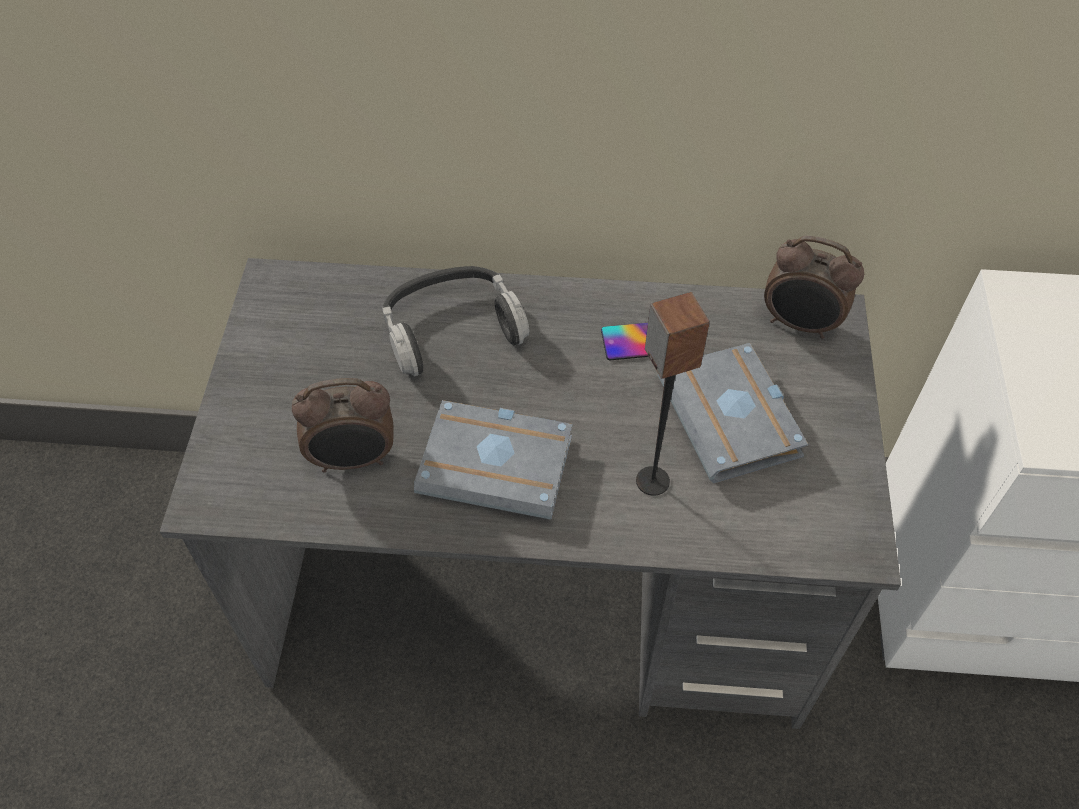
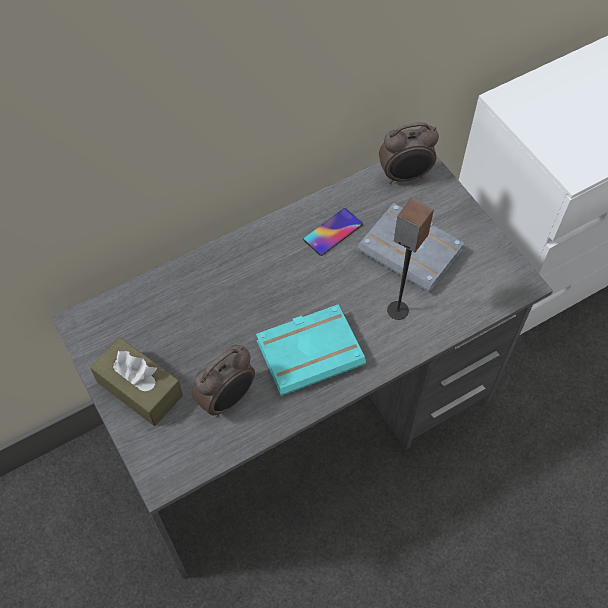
camera: 35 degrees left, 5 degrees up
(269, 388) = (139, 388): none -> brown tissue box
(452, 329) = (218, 288): headphones -> none
(499, 464) = (311, 350): grey book -> turquoise book

